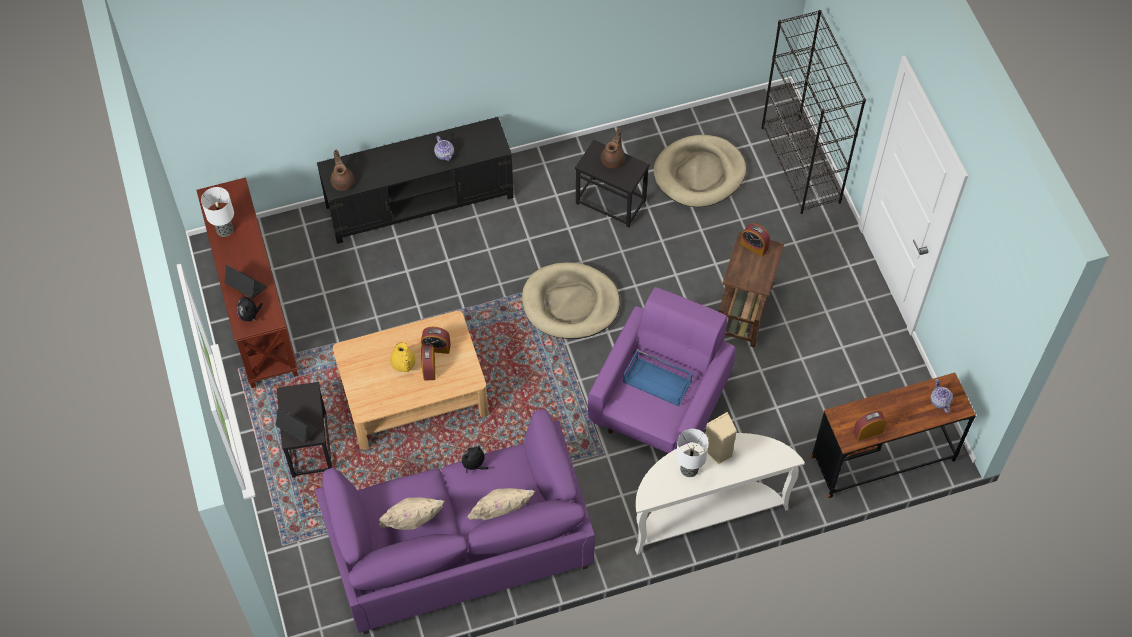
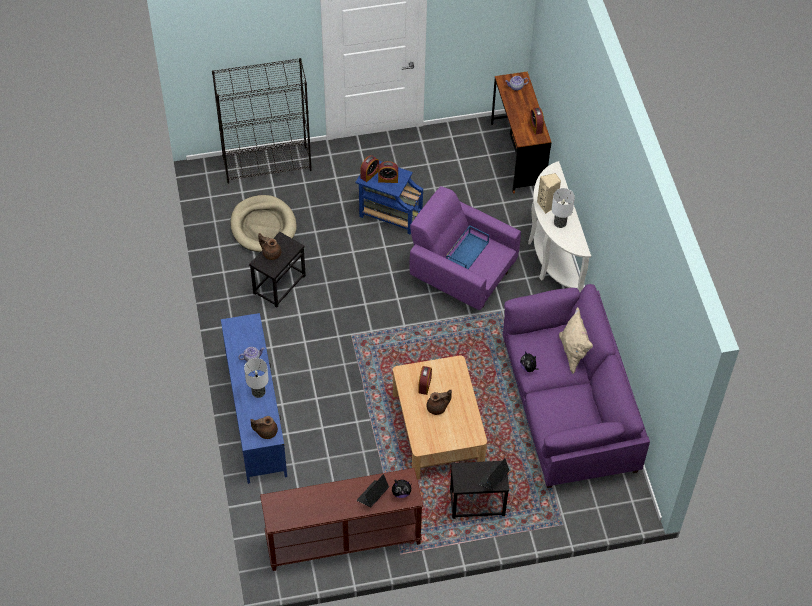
camera: 85 degrees left, 5 degrees down
(224, 230) = (313, 511): table lamp -> table lamp (258, 392)
(403, 364) = (437, 408): yellow teapot -> brown teapot
(413, 525) = (577, 408): beige pillow -> none
(420, 202) = (255, 413): black tv stand -> blue tv stand
(429, 368) = (443, 391): alarm clock -> alarm clock (388, 179)
(570, 303) = (369, 319): beige dog bed -> none
(744, 309) = (389, 214): brown side table -> blue side table

